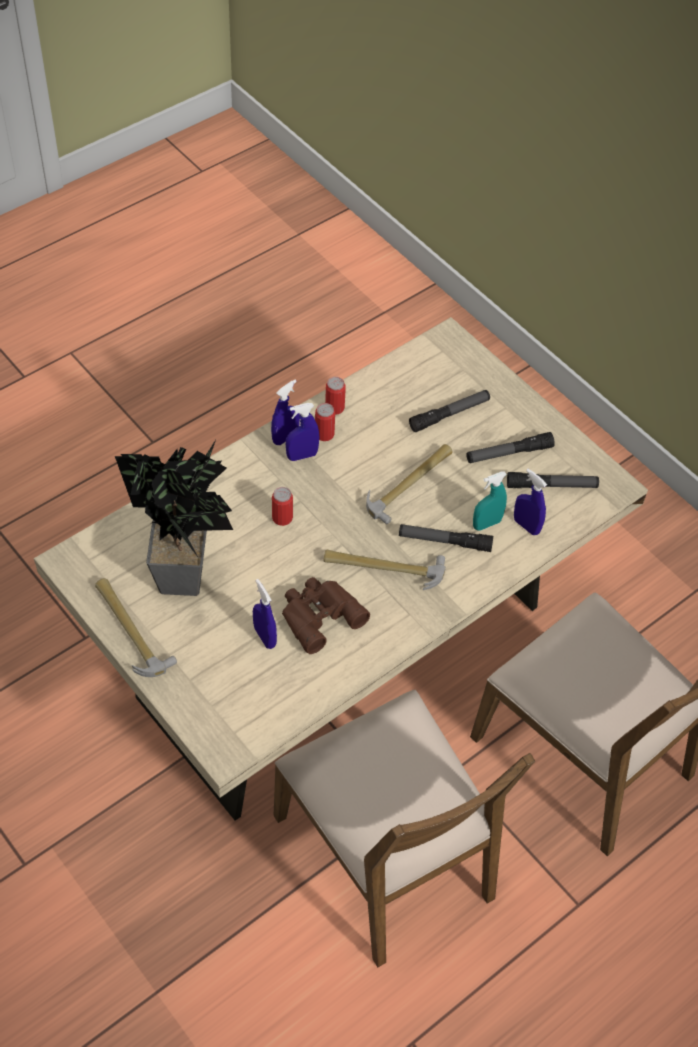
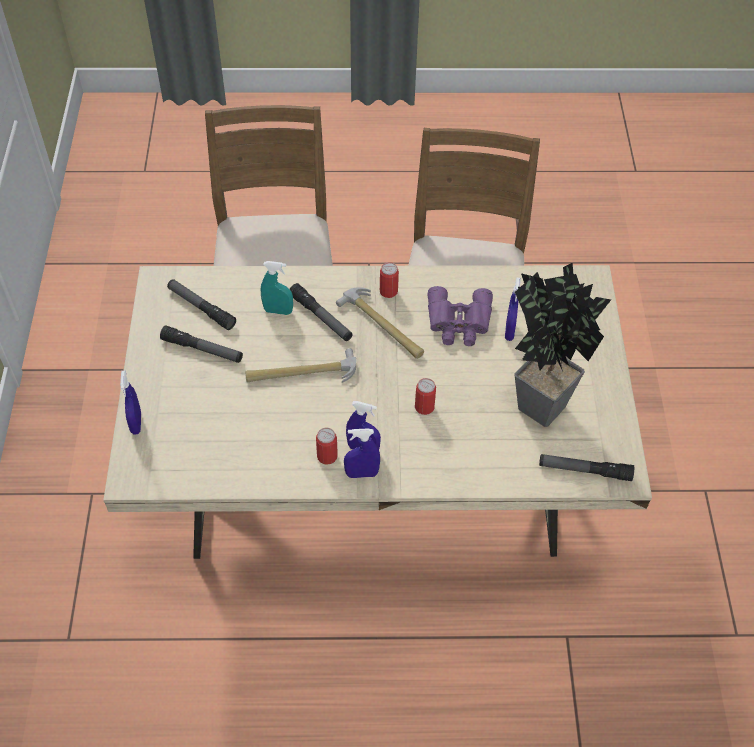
camera: 140 degrees left, 0 degrees up
(130, 629) = (606, 393): hammer -> none
(318, 615) = (459, 323): brown binoculars -> purple binoculars
(334, 408) = (295, 475): can -> can (388, 291)
(449, 414) = (210, 408): flashlight -> flashlight (584, 470)
(526, 526) = (252, 293): blue spray bottle -> blue spray bottle (136, 423)

